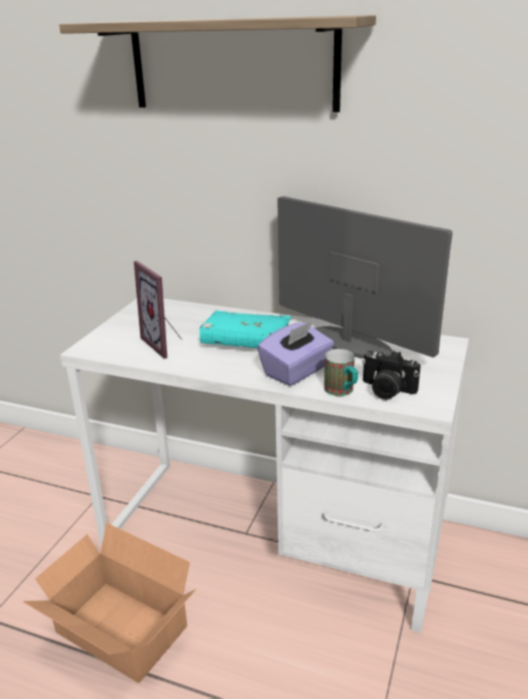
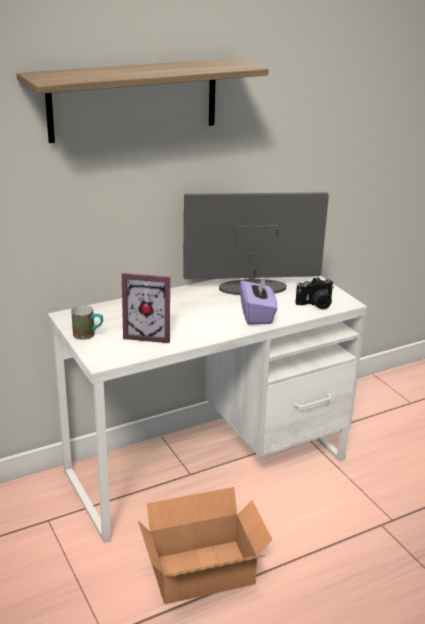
camera: 50 degrees left, 0 degrees up
(246, 342) = (195, 312): turquoise book -> none
(342, 392) = (299, 314): mug -> mug (88, 335)

